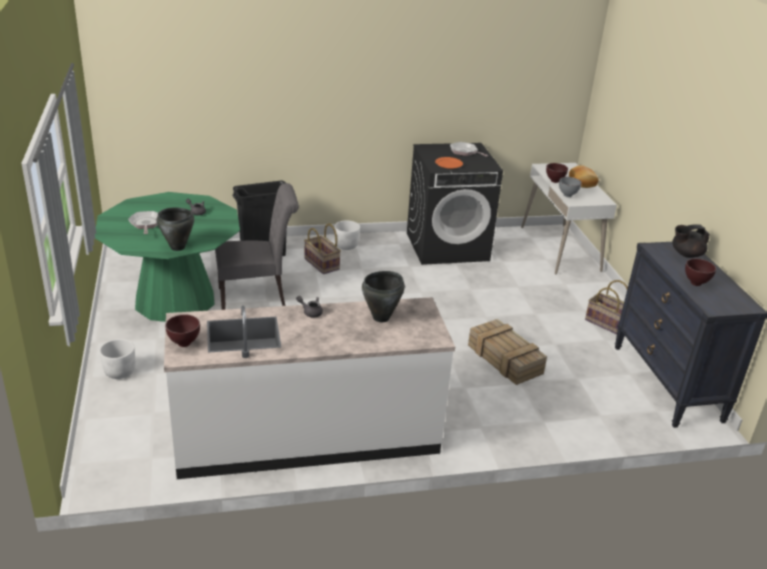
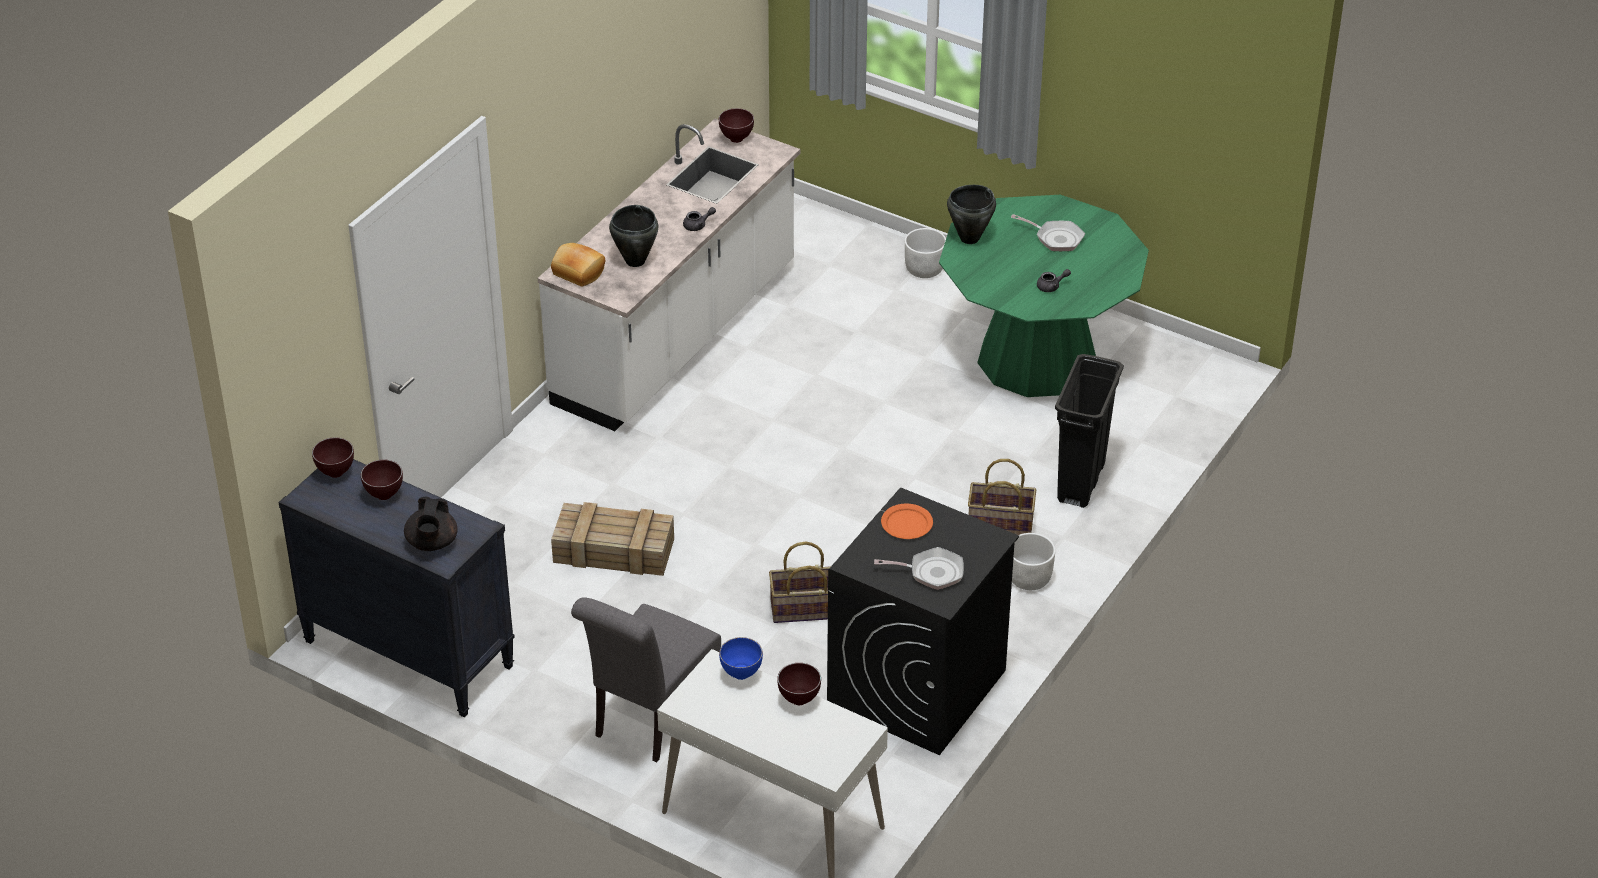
camera: 135 degrees right, 10 degrees up
(257, 296) = (975, 426): grey chair -> grey chair (650, 719)
(568, 195) = (741, 675): grey bowl -> blue bowl
(583, 182) = (760, 733): bread -> bread (577, 273)
(607, 323) = (557, 703): basket -> basket (804, 610)
(686, 254) = (432, 543): black teapot -> black teapot turned 150 degrees clockwise
(718, 307) = (335, 472): none -> brown bowl

